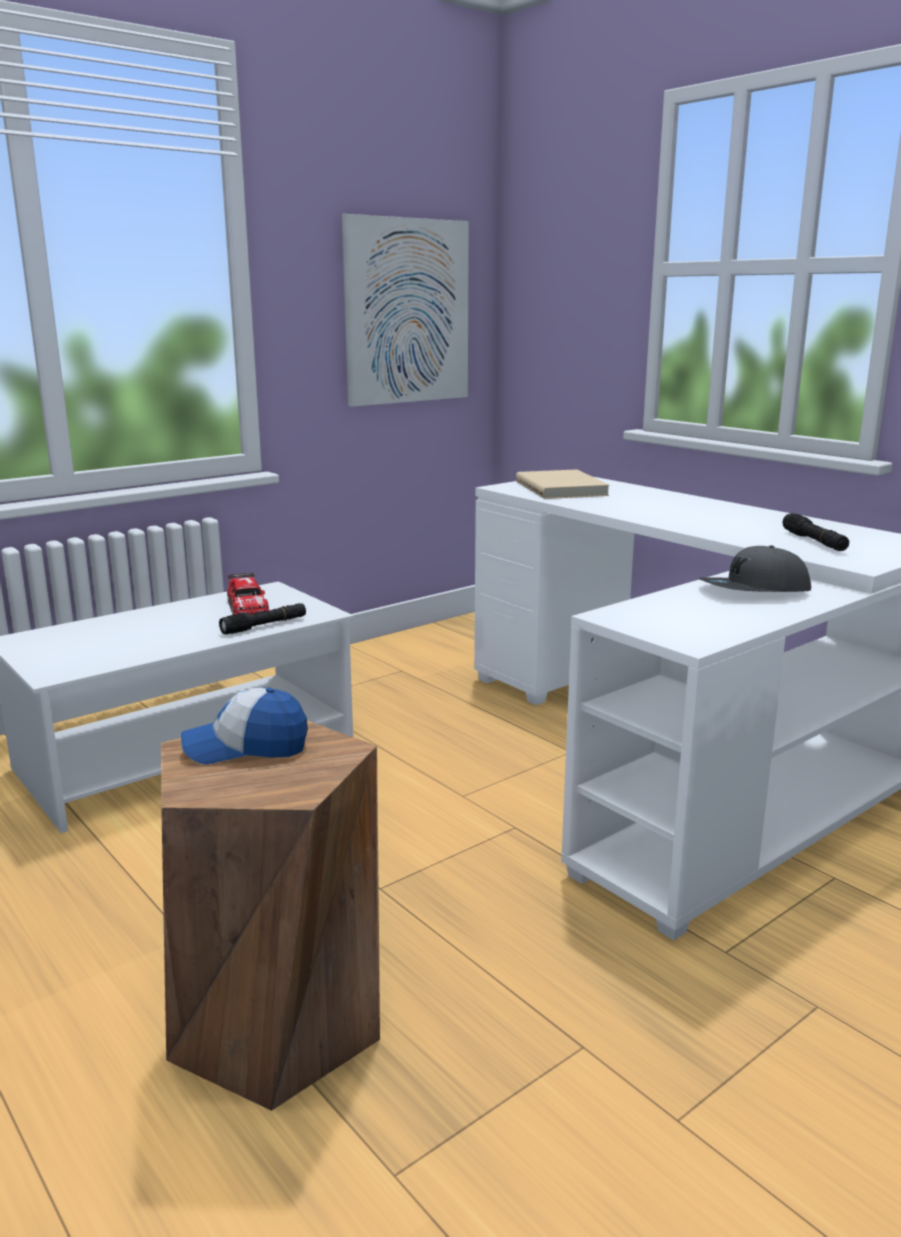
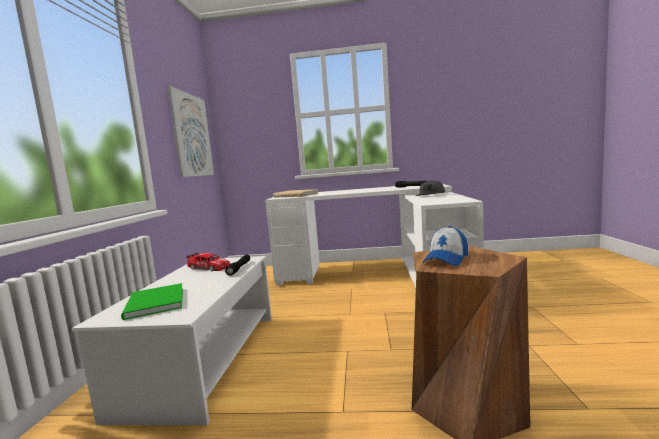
camera: 45 degrees left, 10 degrees down
(79, 641) = (153, 304): none -> green book

